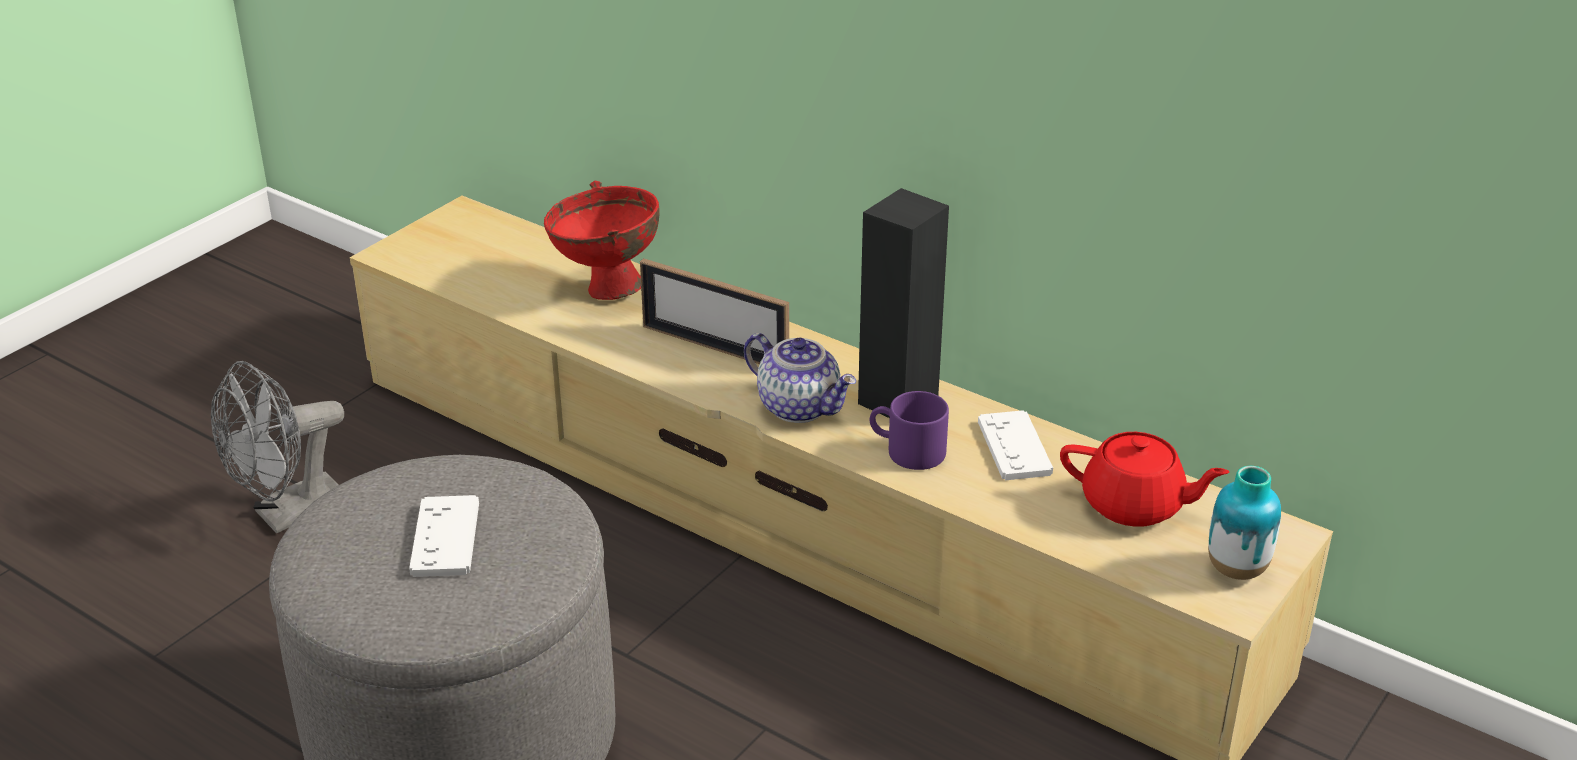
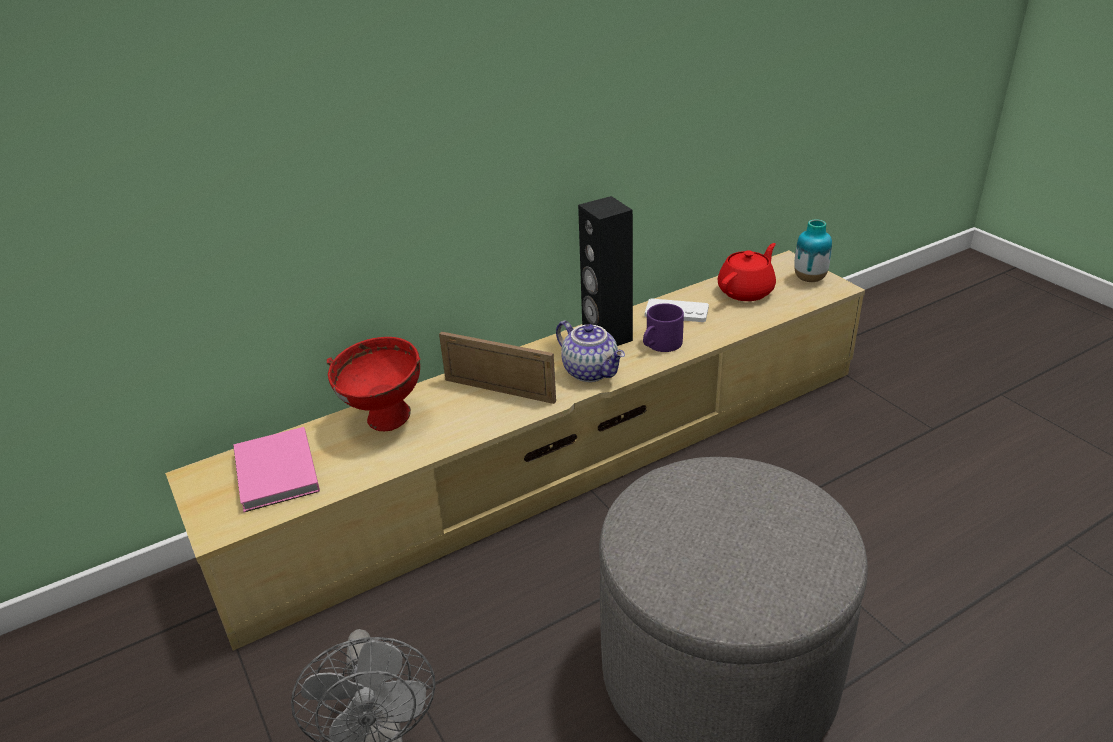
camera: 65 degrees left, 0 degrees up
(445, 538) = (731, 525): white game controller -> none
(485, 254) = (275, 474): none -> pink book
(715, 347) = (499, 390): picture frame -> picture frame turned 120 degrees counterclockwise
(801, 407) = (591, 371): teapot -> teapot turned 75 degrees clockwise

